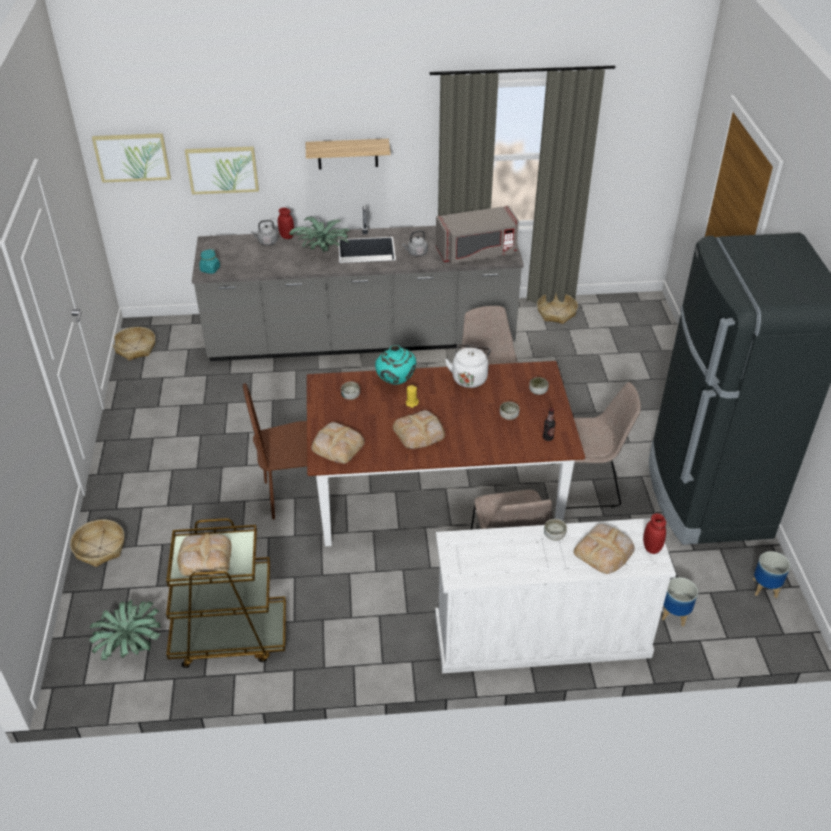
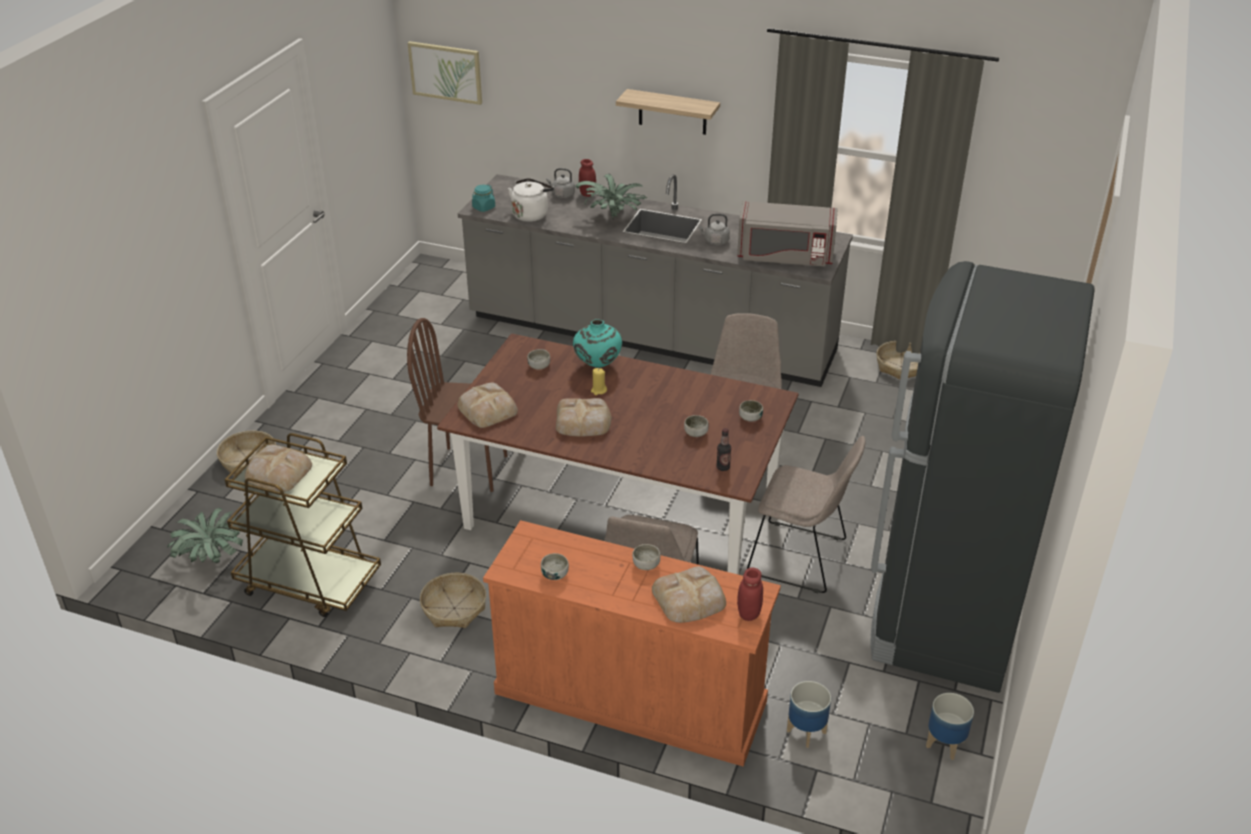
camera: 25 degrees right, 5 degrees down
(135, 348) = (411, 285): basket -> basket (454, 608)
(222, 169) = (536, 104): picture -> none
(469, 377) = (682, 383): white kettle -> white kettle (531, 214)
(495, 567) = (555, 574): none -> bowl
(540, 637) = (628, 697): white dresser -> orange dresser

